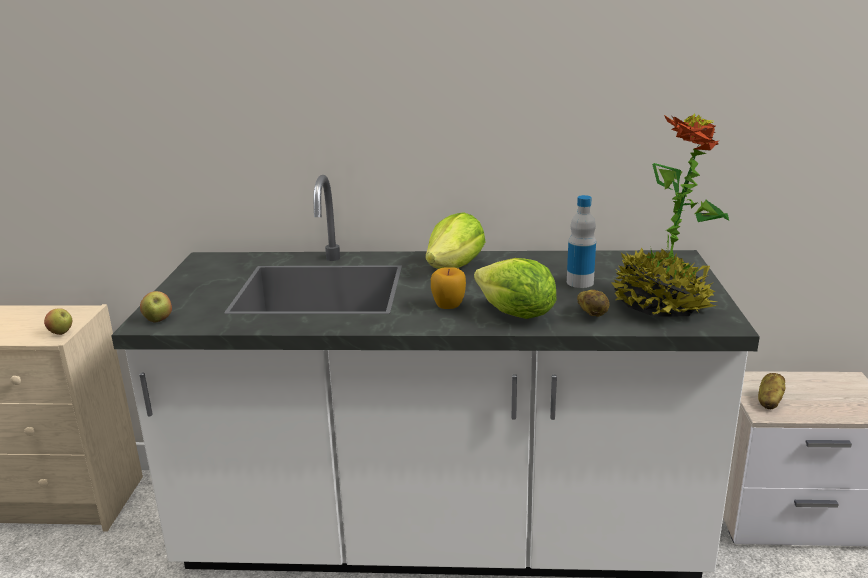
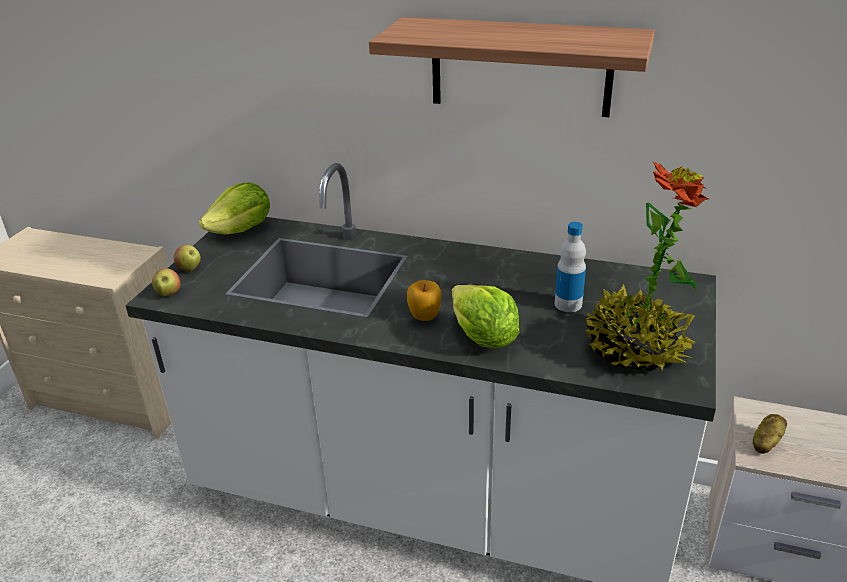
camera: 15 degrees right, 10 degrees up
(61, 333) = (116, 275): apple -> apple (190, 269)
(455, 267) = (457, 265): lettuce -> lettuce (242, 230)
(501, 66) = (520, 67): none -> shelf
(592, 315) = (557, 351): potato -> none

